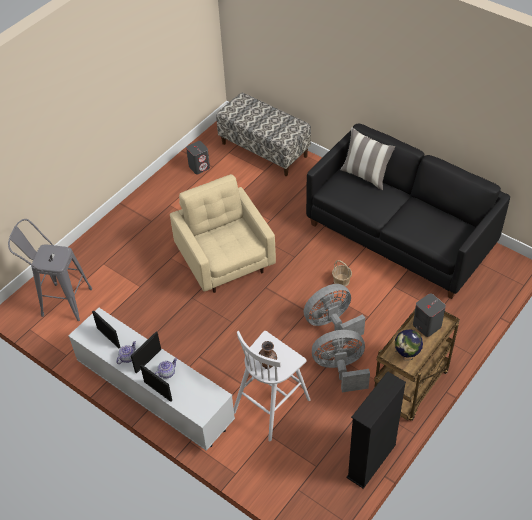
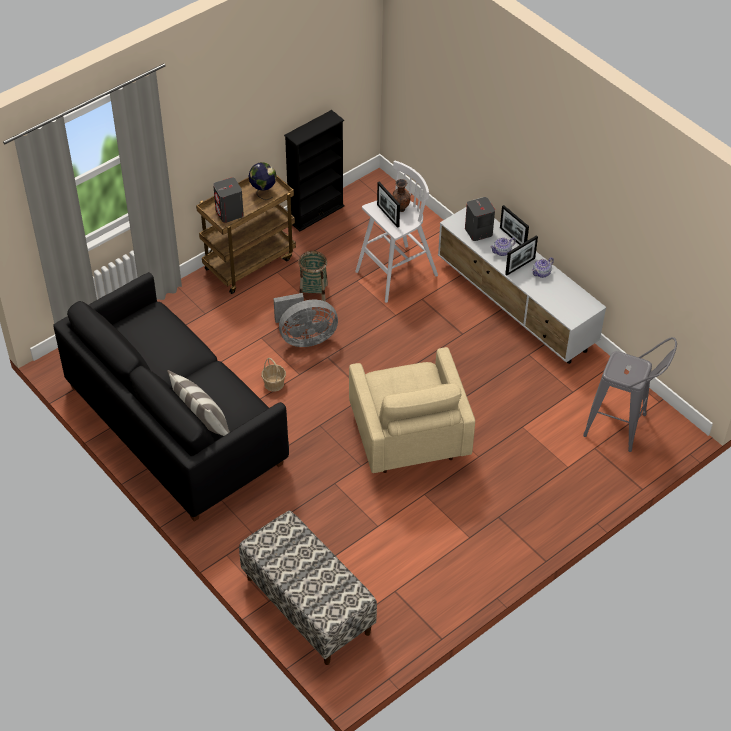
camera: 170 degrees left, 0 degrees up
(108, 337) = (561, 296): picture frame -> picture frame (388, 216)
(199, 167) = (414, 595): grey speaker -> grey speaker (478, 232)
(340, 369) = (313, 292): grey fan -> basket

